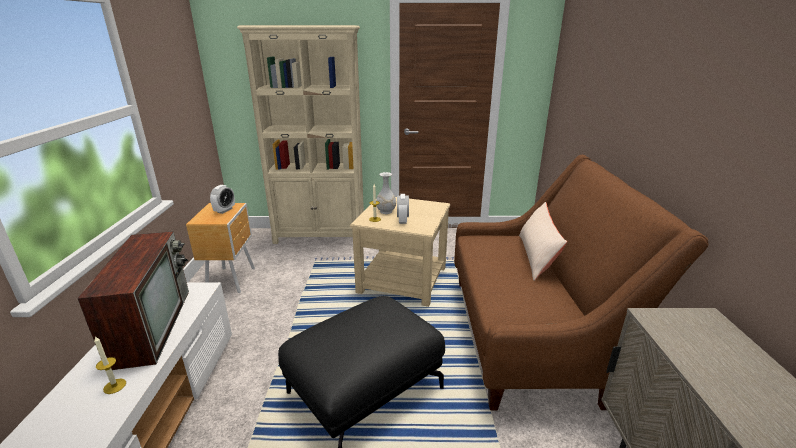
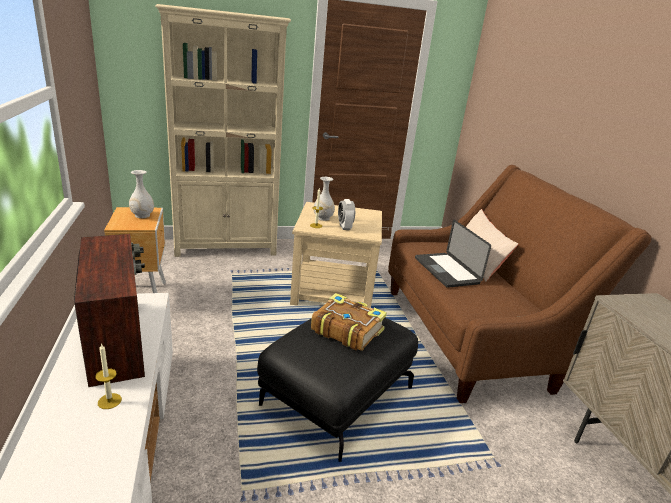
camera: 15 degrees left, 0 degrees up
(224, 210) = (142, 215): alarm clock -> white vase
(365, 327) = (346, 330): none -> book
(495, 267) = (446, 270): none -> laptop

